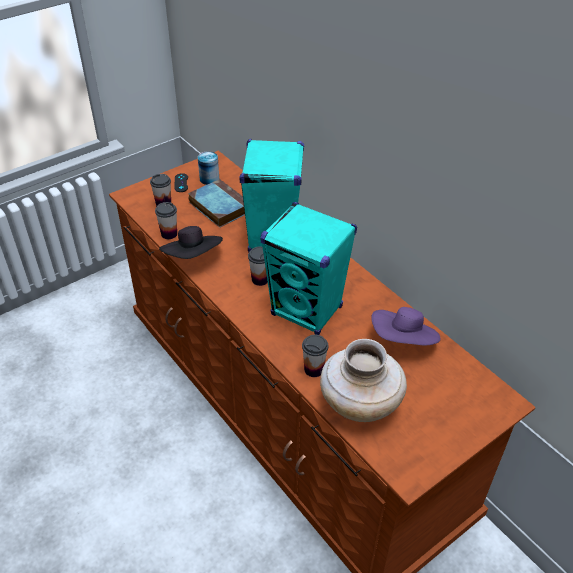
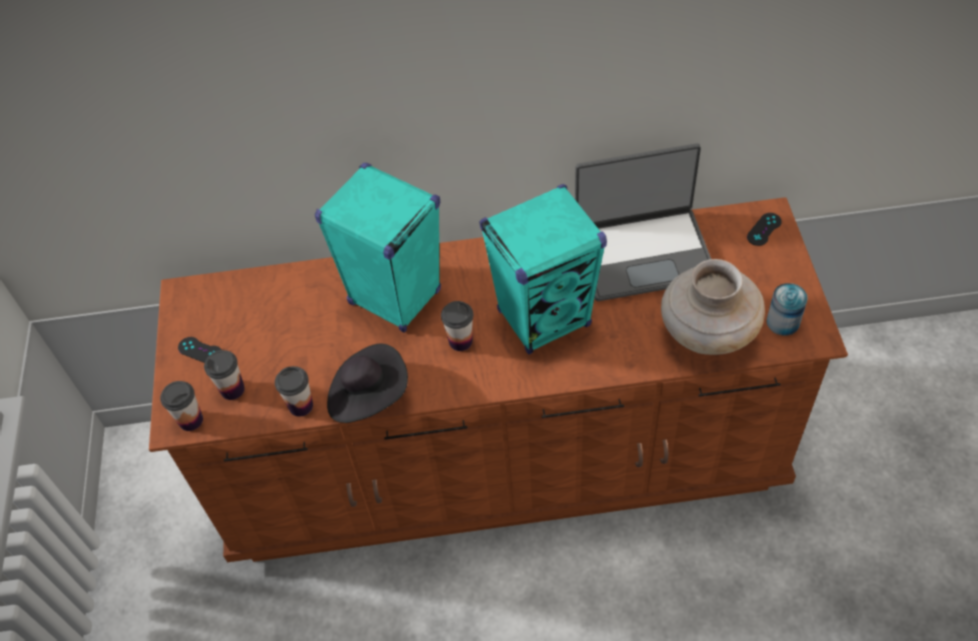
camera: 55 degrees left, 10 degrees up
(209, 179) = (219, 315): can -> can (782, 322)
(218, 206) = (287, 328): book -> none
(313, 369) = (636, 352): cup -> cup (191, 420)
(403, 341) = (643, 253): purple hat -> laptop
(488, 403) = (764, 229): none -> black game controller

